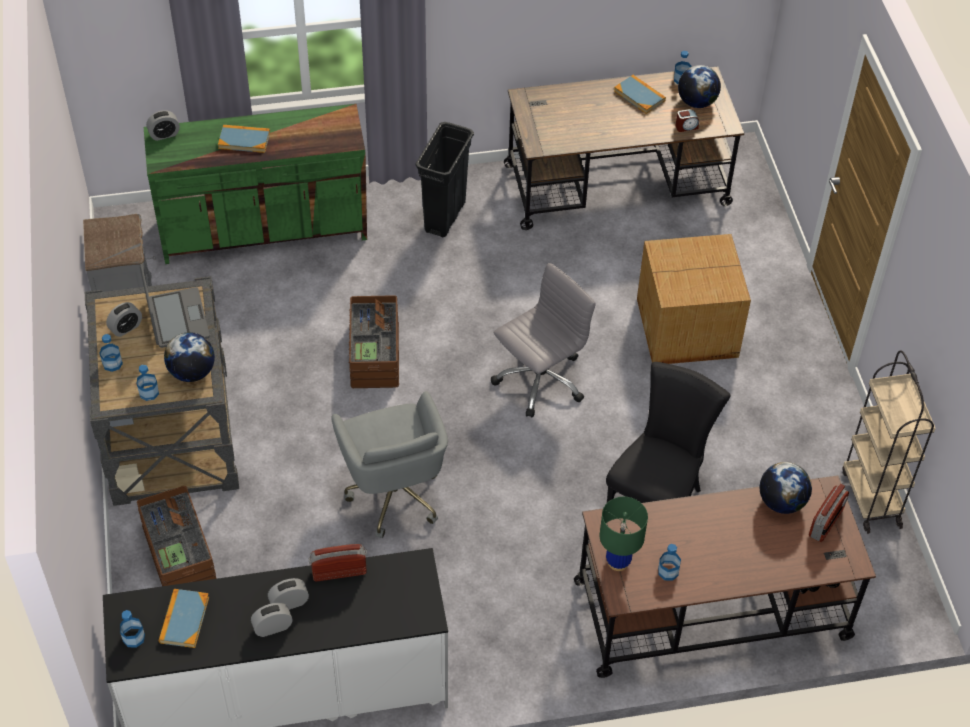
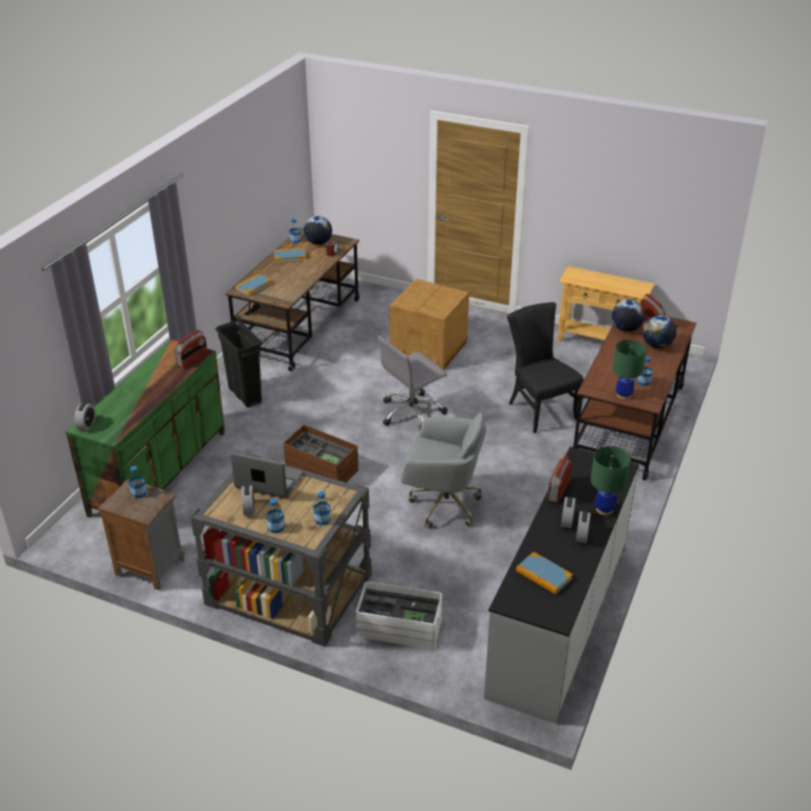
camera: 55 degrees left, 15 degrees down
(133, 638) = (540, 606): bottle -> bottle (139, 493)
(178, 553) = (399, 628): brown storage box -> white storage box
(192, 372) = (325, 492): globe -> globe (656, 345)
(244, 140) = (141, 393): book -> book (253, 286)
(333, 142) = (192, 359): none -> radio
(334, 629) = (604, 509): none -> green table lamp
(540, 380) = (412, 413): grey office chair -> grey office chair turned 120 degrees counterclockwise
(871, 498) = (598, 343): beige cart -> beige console table

